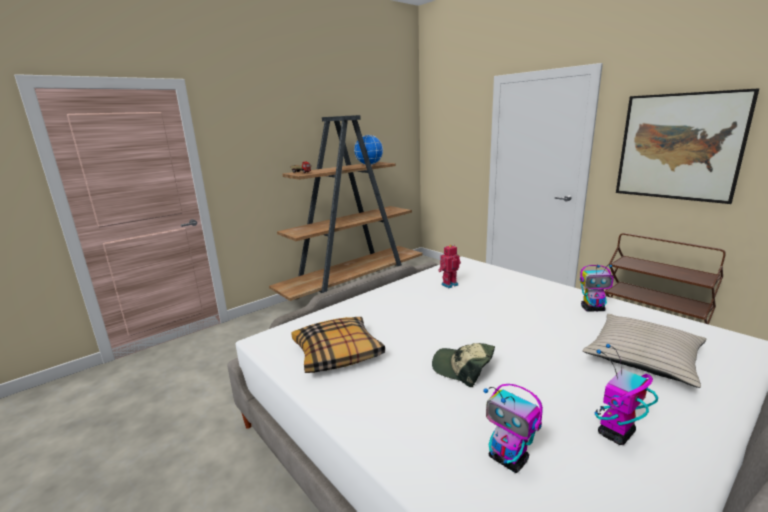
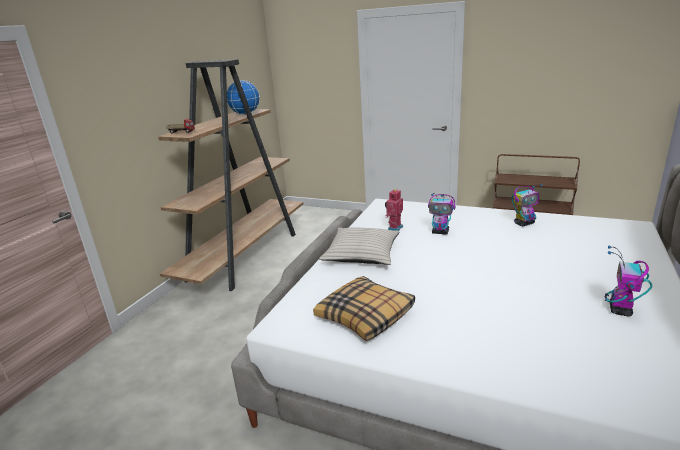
camera: 25 degrees left, 5 degrees up
(463, 368) = (482, 297): cap -> none
(509, 459) = (578, 351): toy robot -> toy robot (440, 232)
(643, 357) = (588, 252): beige pillow -> beige pillow (362, 254)
(679, 147) = (535, 76): picture -> none

